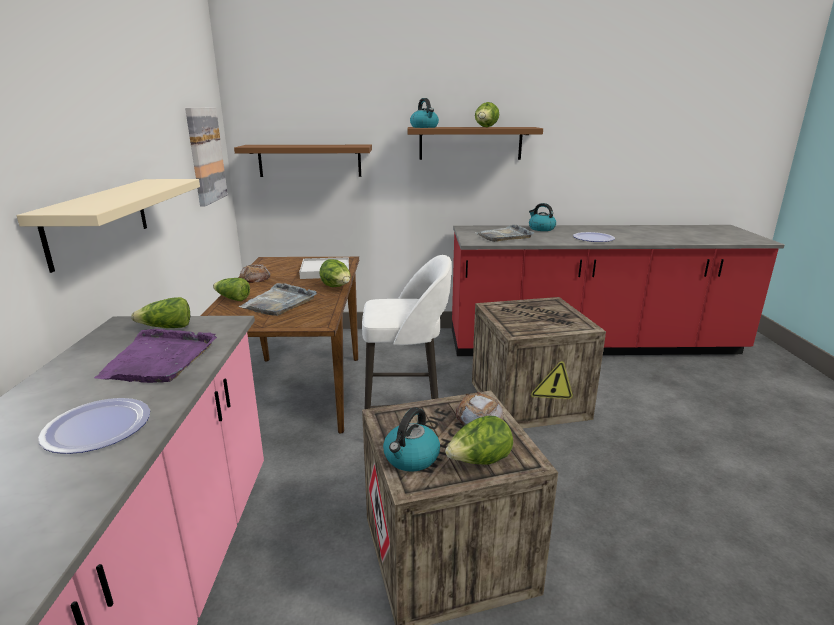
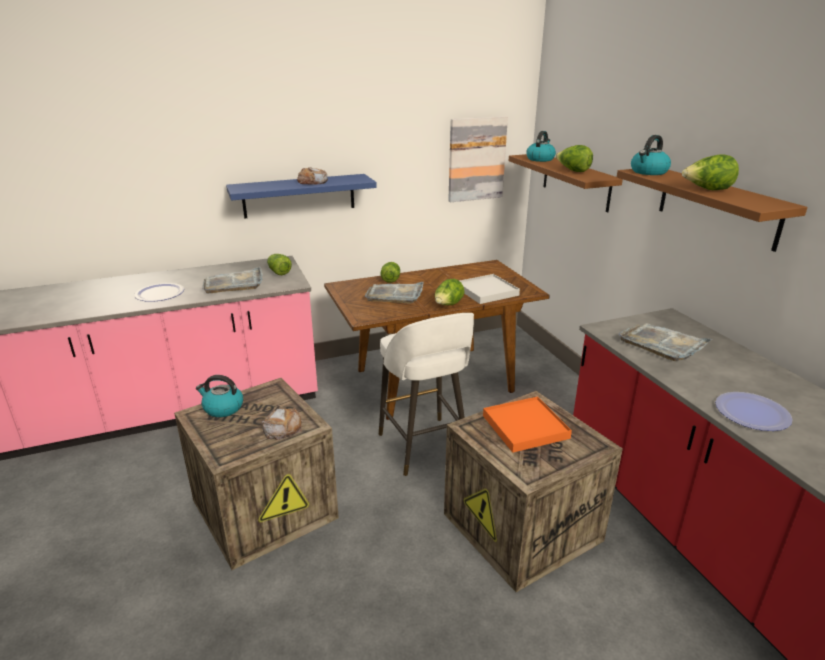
camera: 70 degrees right, 5 degrees up
(99, 220) = (299, 196): beige shelf -> blue shelf
(160, 359) = (234, 283): purple tray -> grey tray
(255, 278) = (441, 273): bread -> bread (312, 182)
(479, 462) = (221, 436): lettuce -> lettuce (573, 171)
(524, 315) = (525, 427): none -> orange tray
(541, 228) = (750, 365): kettle -> kettle (540, 159)

